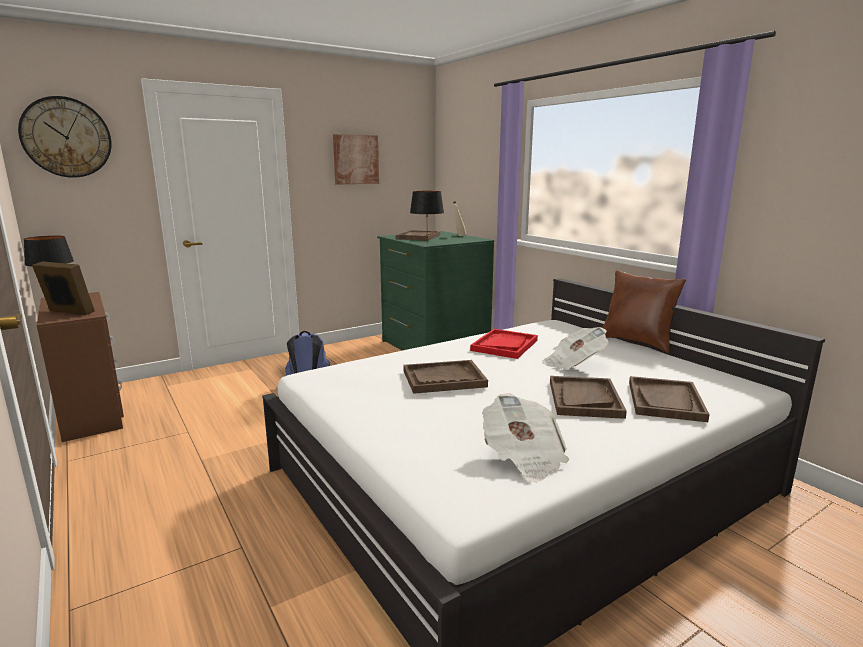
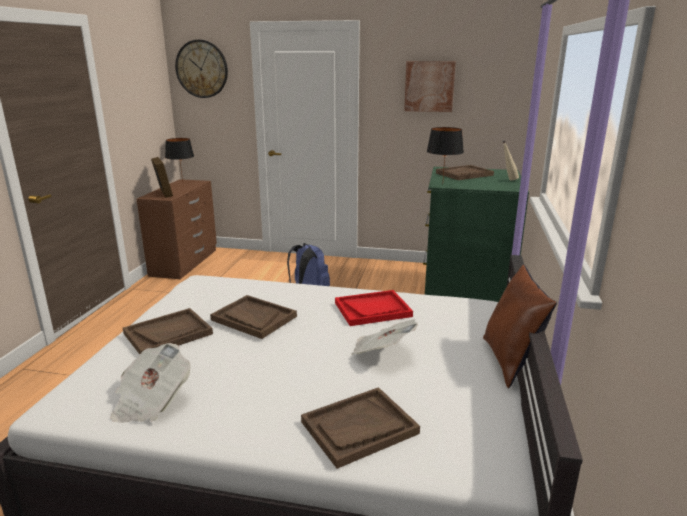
camera: 45 degrees right, 5 degrees up
(584, 399) = (301, 386): brown tray -> brown tray (168, 333)

